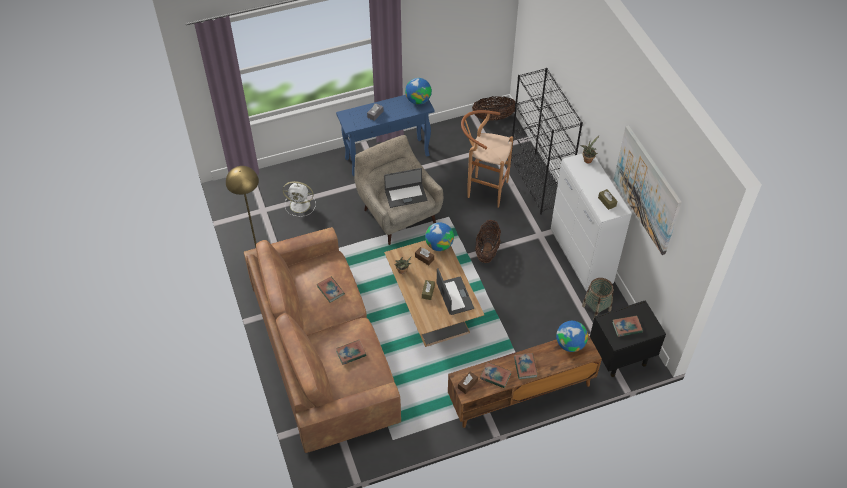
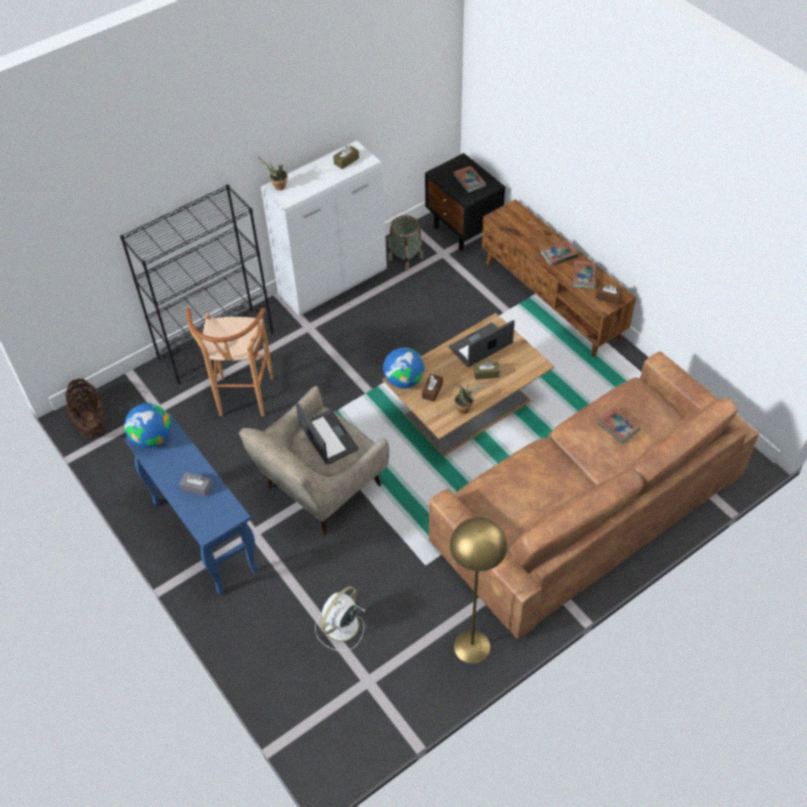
camera: 105 degrees left, 0 degrees up
(301, 205) = (340, 627): white fan -> white fan turned 135 degrees counterclockwise
(330, 290) = (531, 480): book -> none
(487, 251) = (353, 374): basket -> none
(570, 344) = (509, 225): globe -> none
(647, 189) = (362, 85): picture -> none

